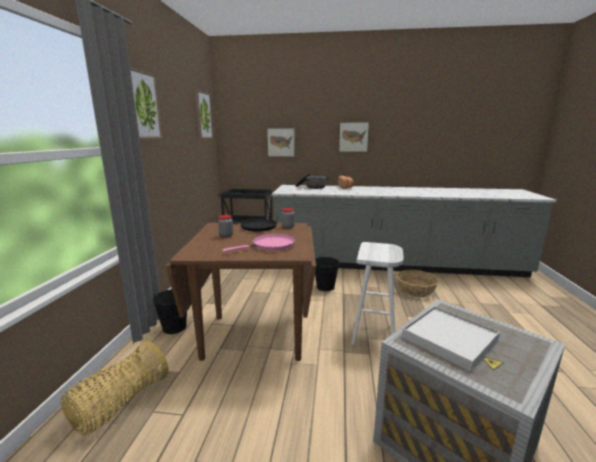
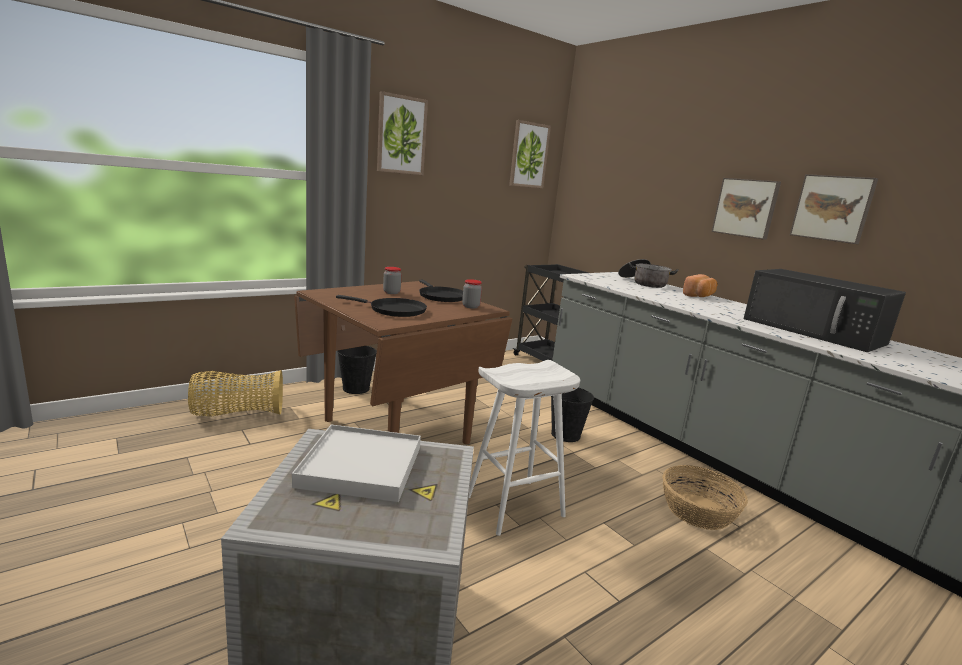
camera: 45 degrees right, 0 degrees up
(271, 245) = (394, 310): pink frying pan -> black frying pan
(281, 142) = (632, 204): picture -> picture (833, 208)
(414, 191) = (814, 331): none -> black microwave

